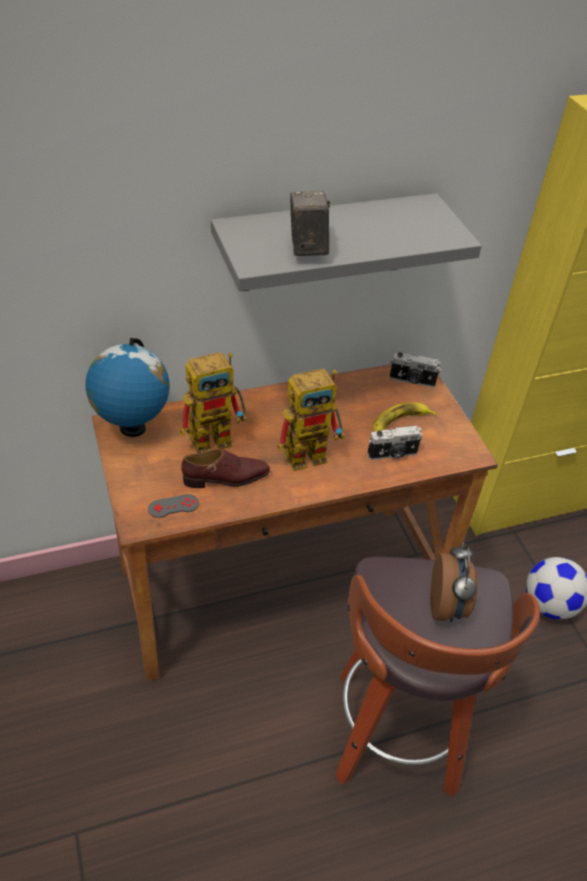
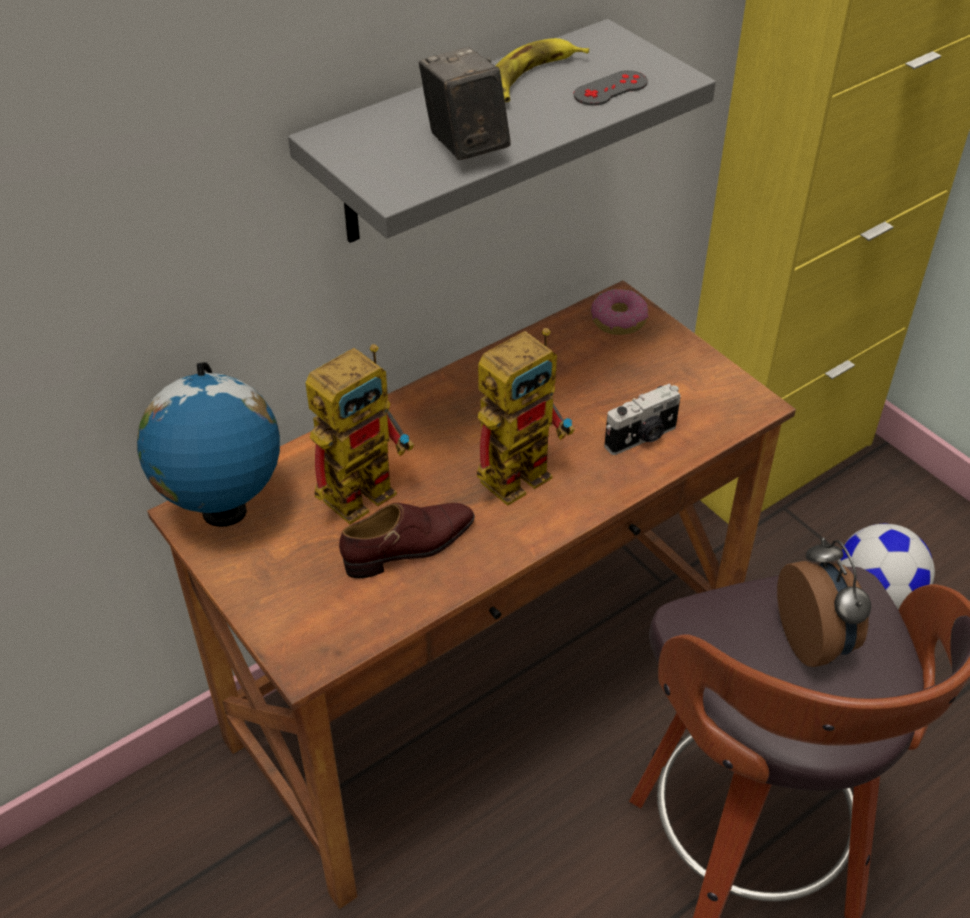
camera: 15 degrees left, 0 degrees up
(173, 506) = (348, 616): grey game controller -> grey game controller (610, 89)
(399, 423) = (630, 388): banana -> banana (531, 79)
(412, 381) = (618, 320): camera -> donut

